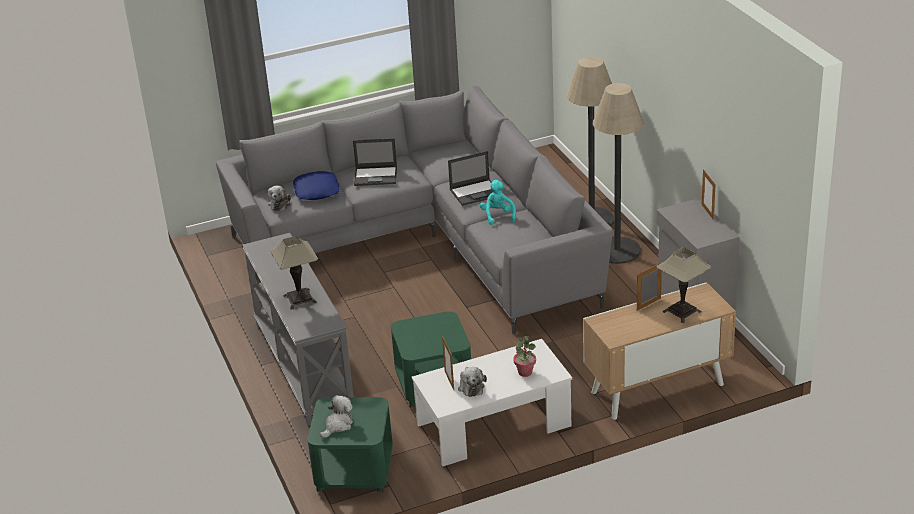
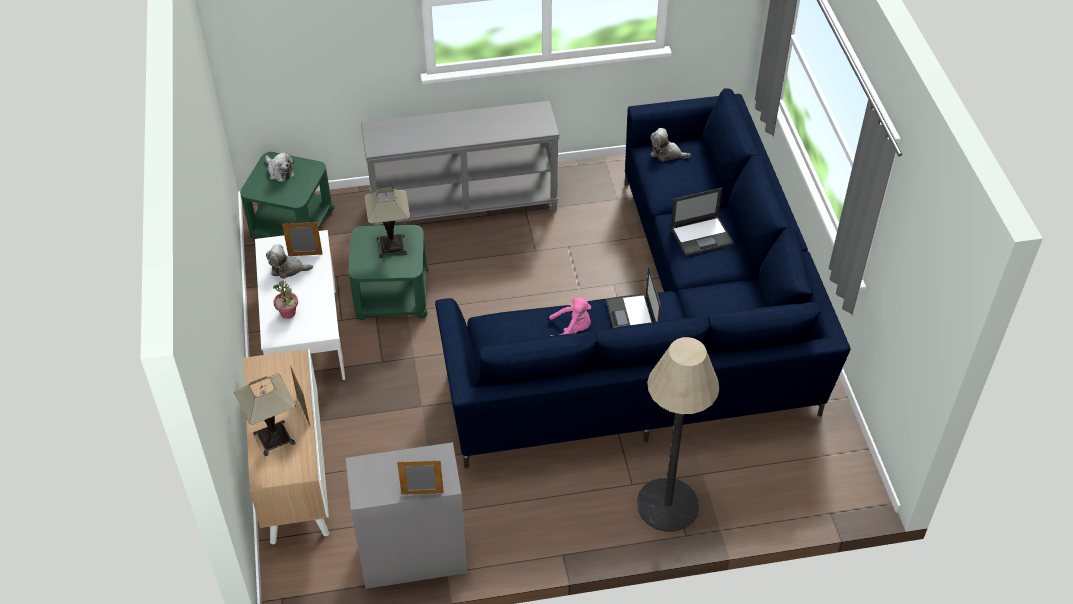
camera: 100 degrees right, 15 degrees up
(300, 299) = (429, 131): table lamp -> table lamp (392, 246)
(317, 191) = (685, 184): blue pillow -> none
(376, 176) = (702, 235): laptop -> laptop turned 120 degrees counterclockwise
(432, 242) = (662, 334): grey sofa -> blue sofa
(498, 216) = (571, 330): turquoise plush toy -> pink plush toy
(617, 250) = (584, 514): floor lamp -> none

